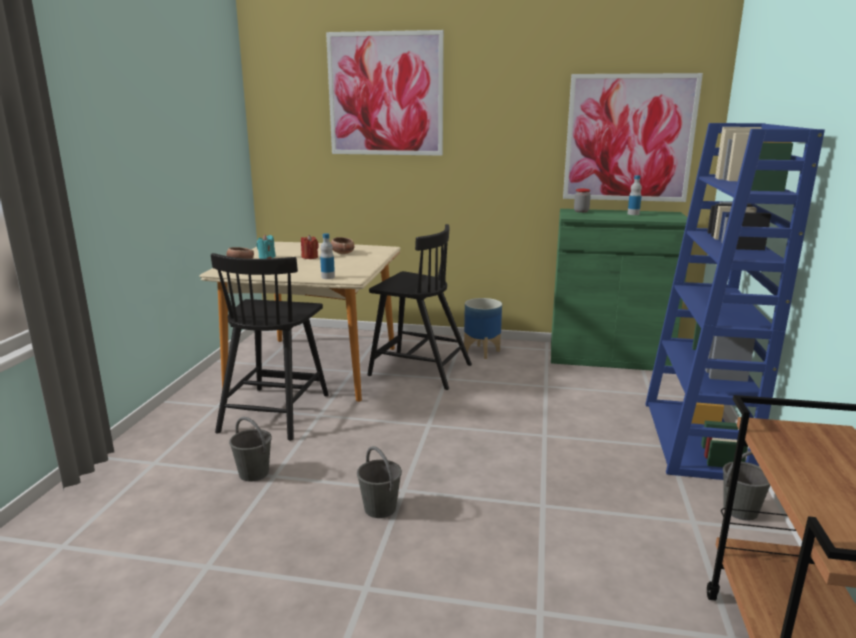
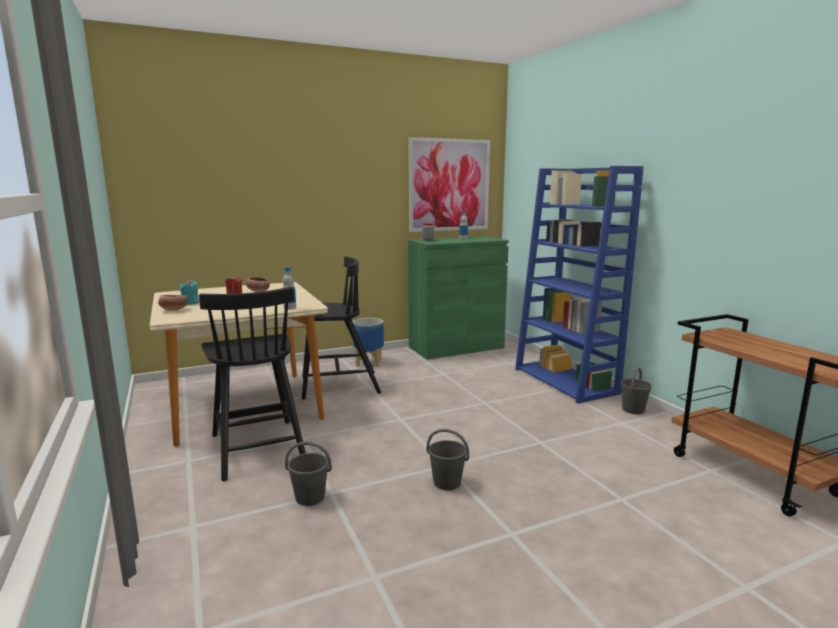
camera: 35 degrees left, 5 degrees down
(385, 94) = (259, 148): picture -> none

